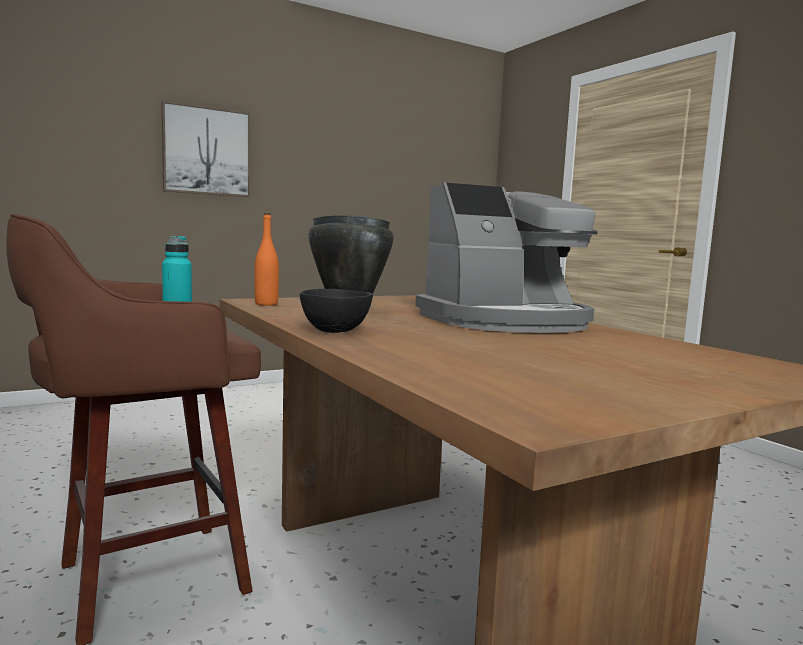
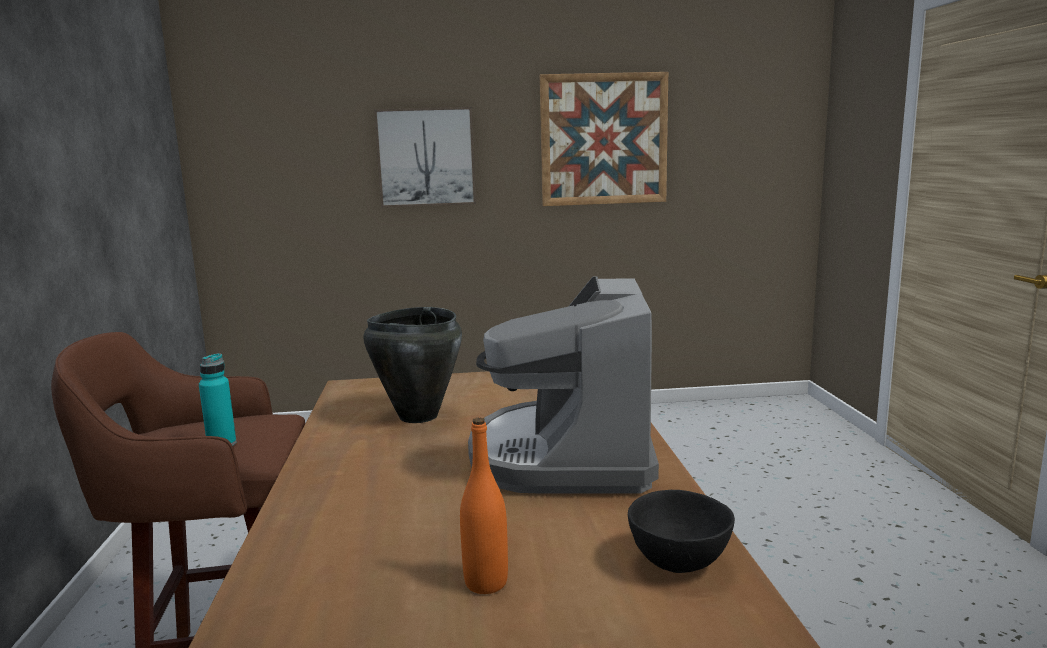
camera: 25 degrees right, 5 degrees up
(266, 304) = (353, 397): orange bottle -> orange bottle (486, 583)
(336, 331) = (325, 476): black bowl -> black bowl (681, 563)
(352, 156) = (603, 139): none -> picture
(506, 321) = (566, 455): coffee machine -> coffee machine turned 90 degrees clockwise

